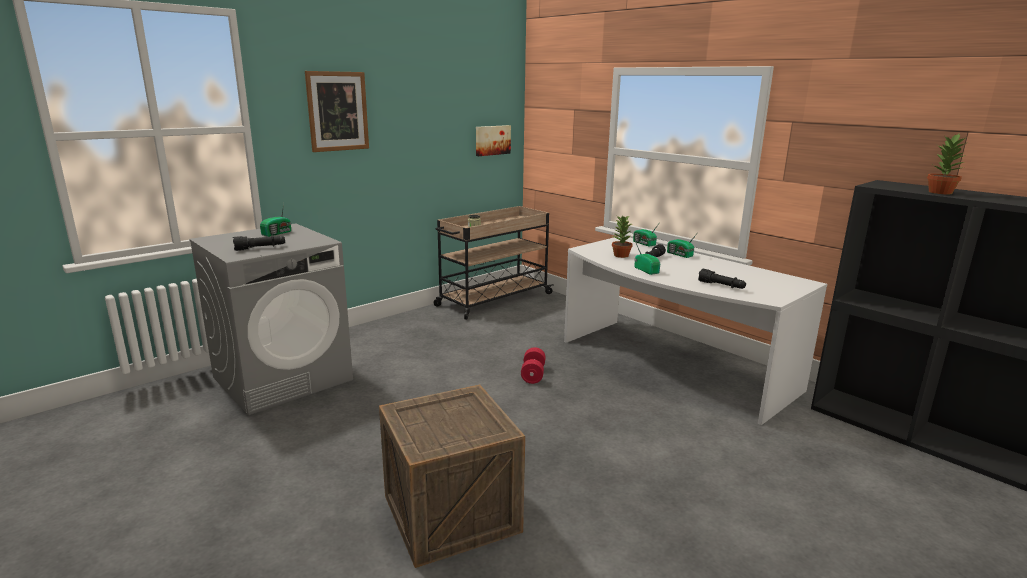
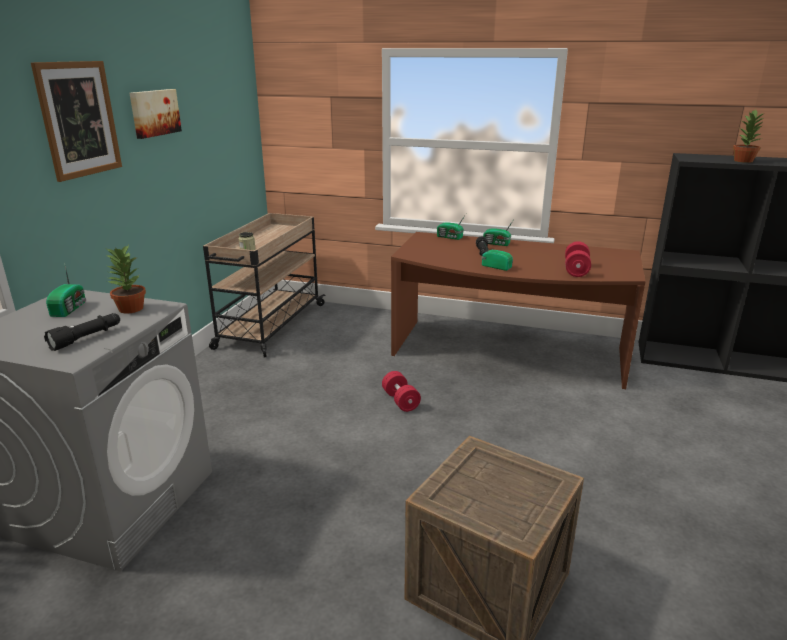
camera: 30 degrees left, 5 degrees up
(492, 140) = (235, 139): picture -> picture (154, 113)
(620, 255) = (450, 254): potted plant -> potted plant (130, 309)
(671, 366) = (507, 354): white desk -> brown desk
(721, 286) = (576, 270): black flashlight -> red dumbbell

